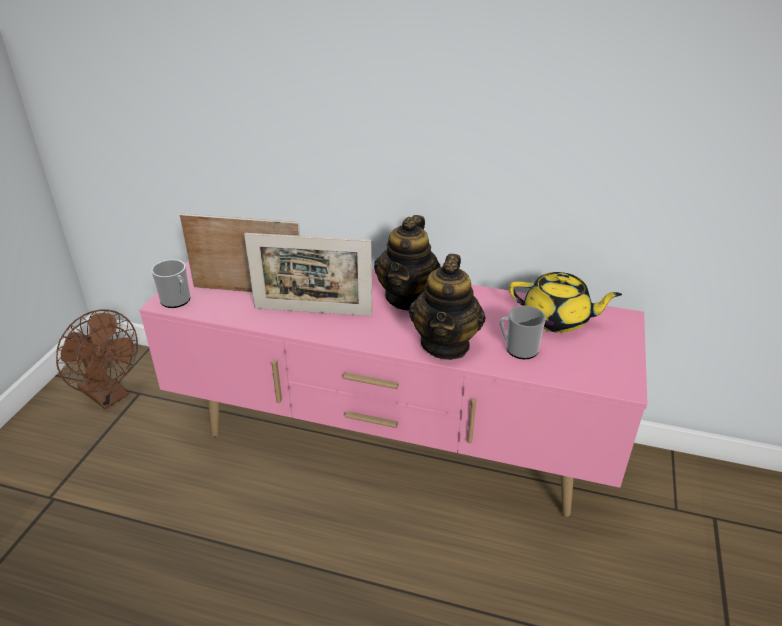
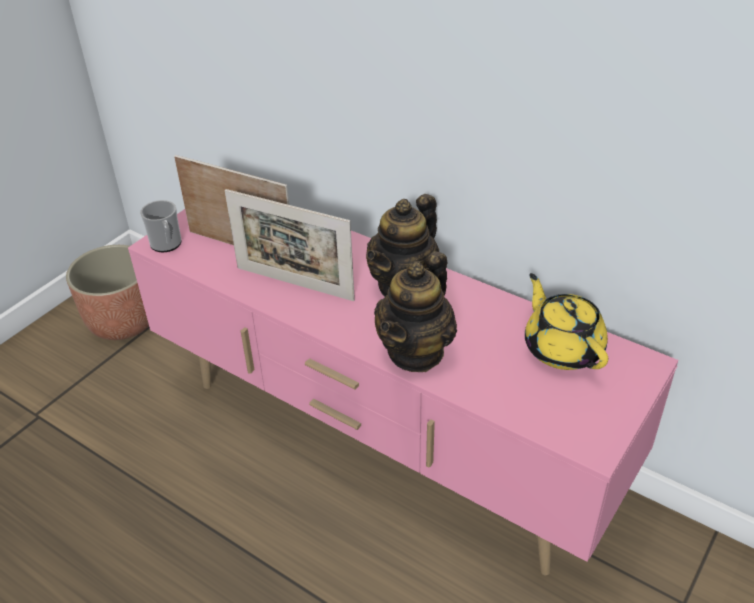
camera: 20 degrees right, 5 degrees up
(109, 396) = (123, 321): brown fan -> planter
(518, 349) = (494, 375): mug -> none
(557, 319) = (562, 348): yellow teapot -> yellow teapot turned 150 degrees counterclockwise

